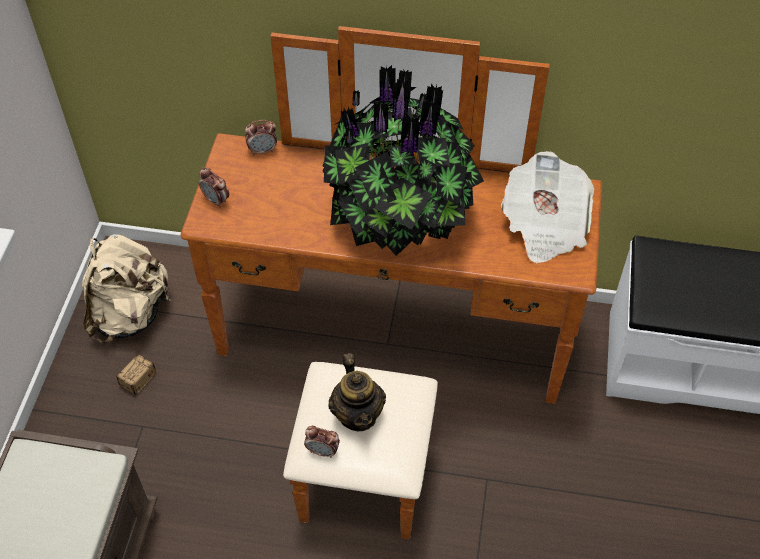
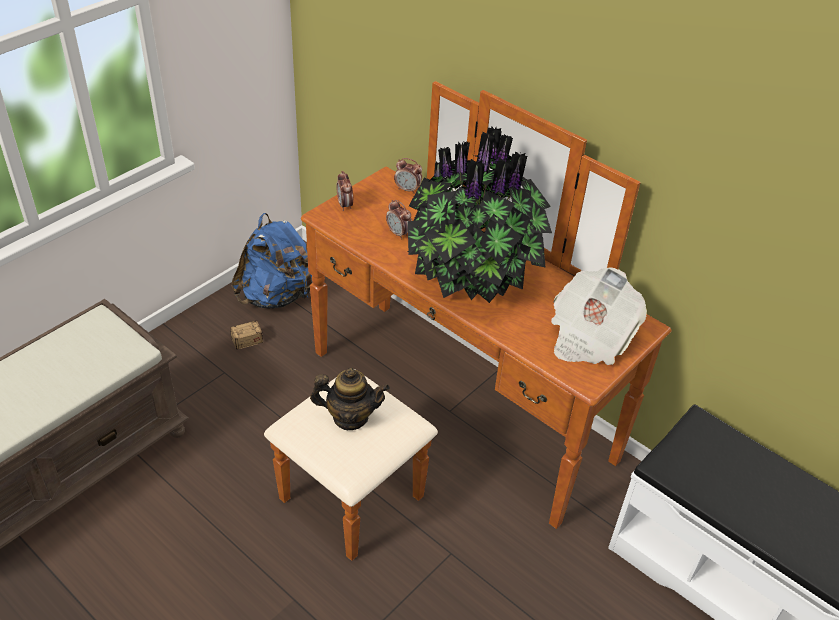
camera: 30 degrees right, 10 degrees down
(130, 314) = (277, 296): beige backpack -> blue backpack
(323, 451) = (302, 428): alarm clock -> alarm clock (398, 233)
(358, 414) = (350, 417): teapot -> teapot turned 105 degrees counterclockwise

